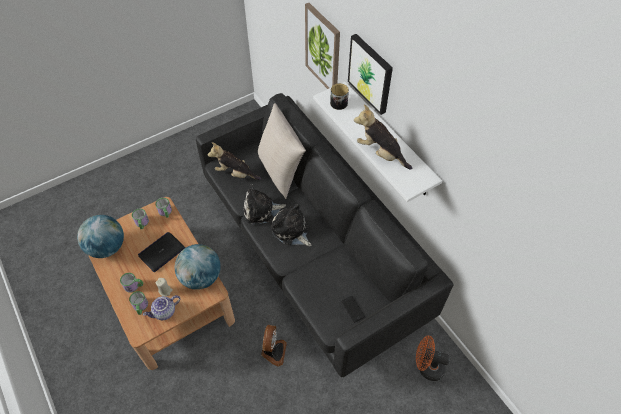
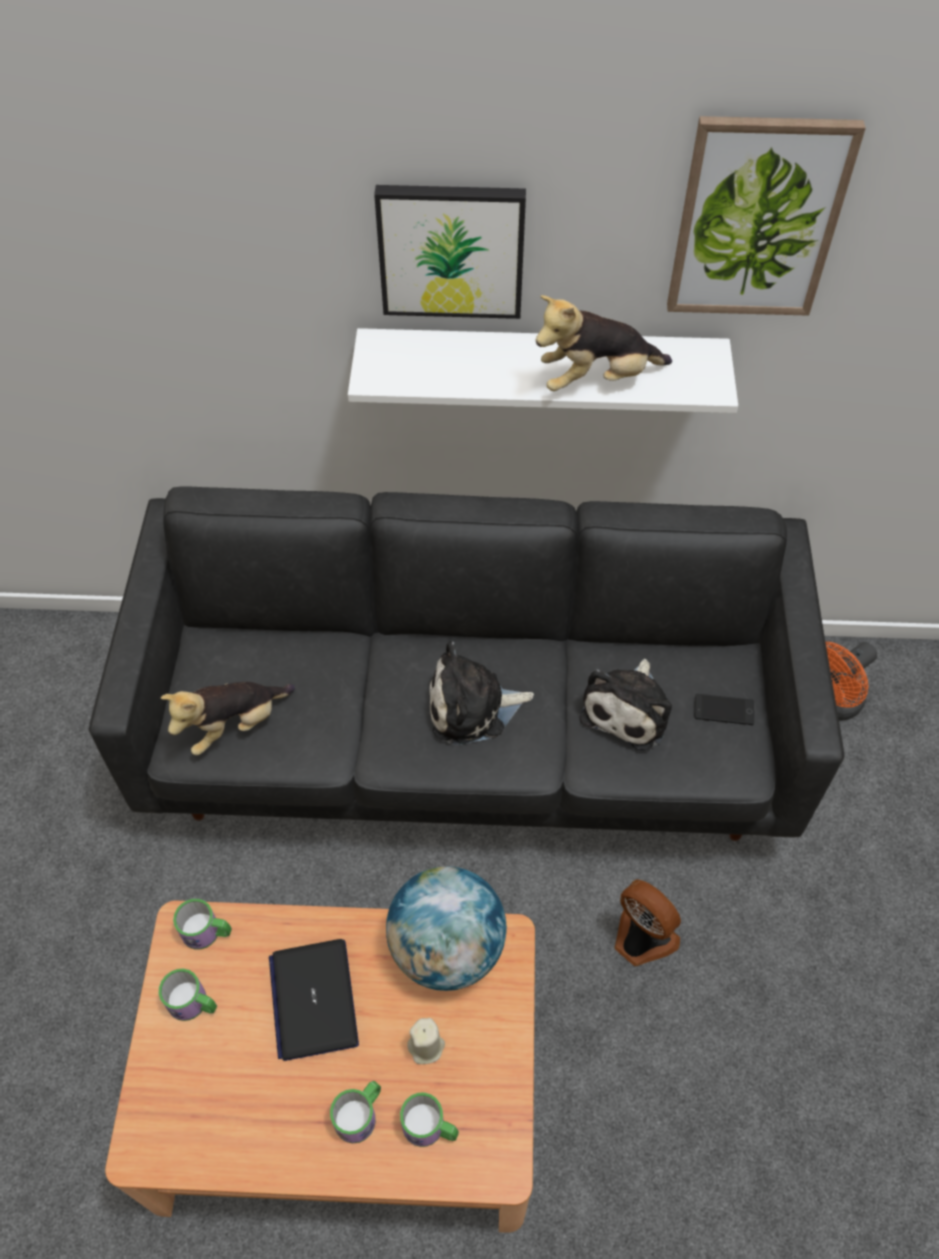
camera: 55 degrees left, 0 degrees up
(107, 247) = (195, 1126): globe -> none
(164, 312) = (484, 1078): teapot -> none
(261, 210) = (376, 732): plush toy -> plush toy (629, 709)
(281, 171) = (306, 639): beige pillow -> none
(323, 49) = (254, 300): picture -> picture (757, 218)
(339, 101) = (405, 365): mug -> none

